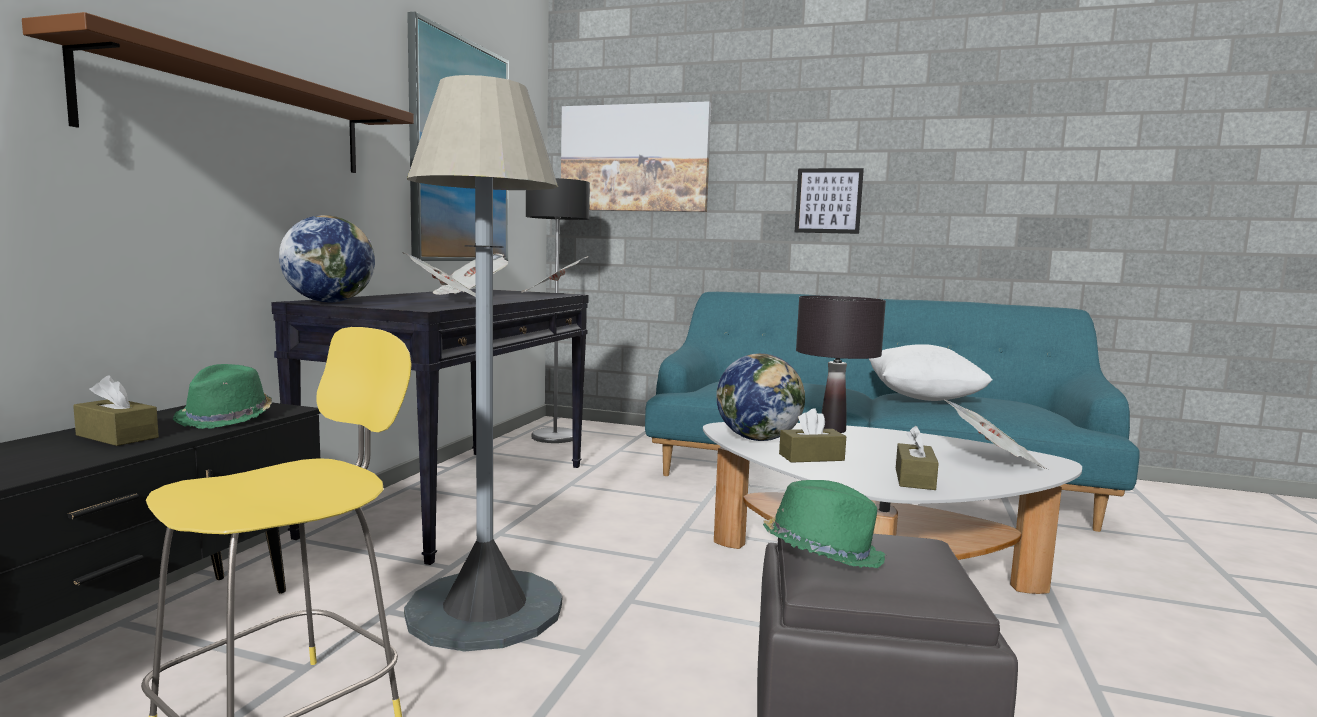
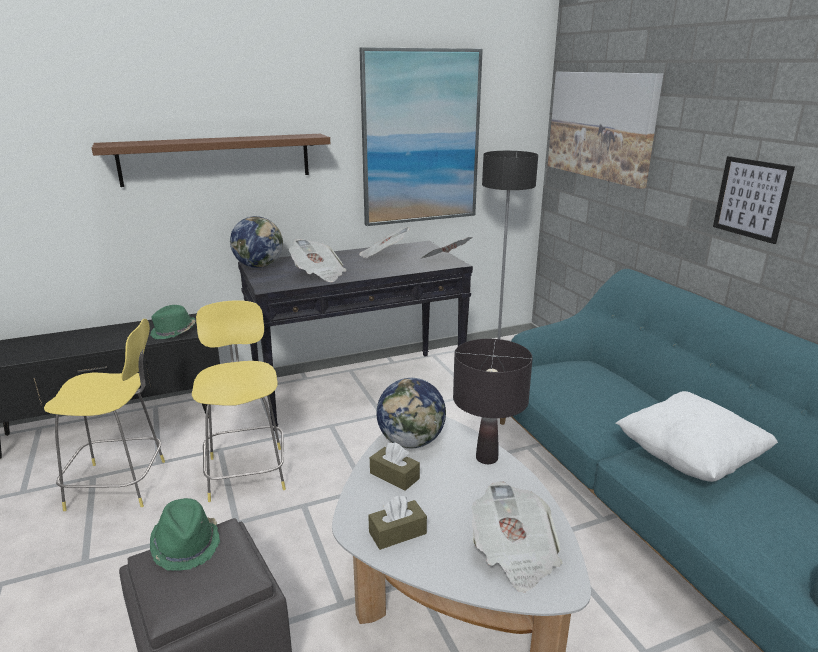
camera: 50 degrees right, 15 degrees up
(117, 436) = (125, 334): brown tissue box -> none
(484, 609) = (247, 471): grey floor lamp -> yellow stool

